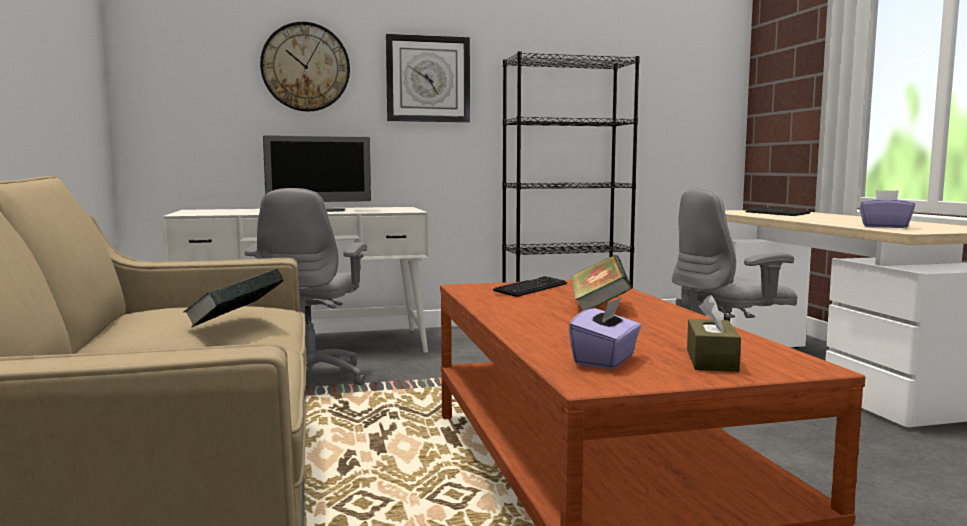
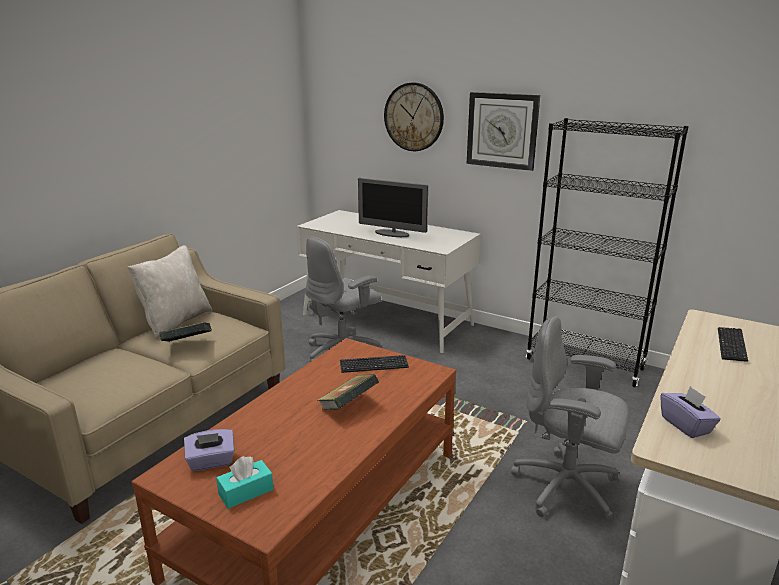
camera: 45 degrees right, 15 degrees up
(138, 318) = (175, 322): none -> beige pillow
(711, 360) = (246, 492): brown tissue box -> turquoise tissue box

